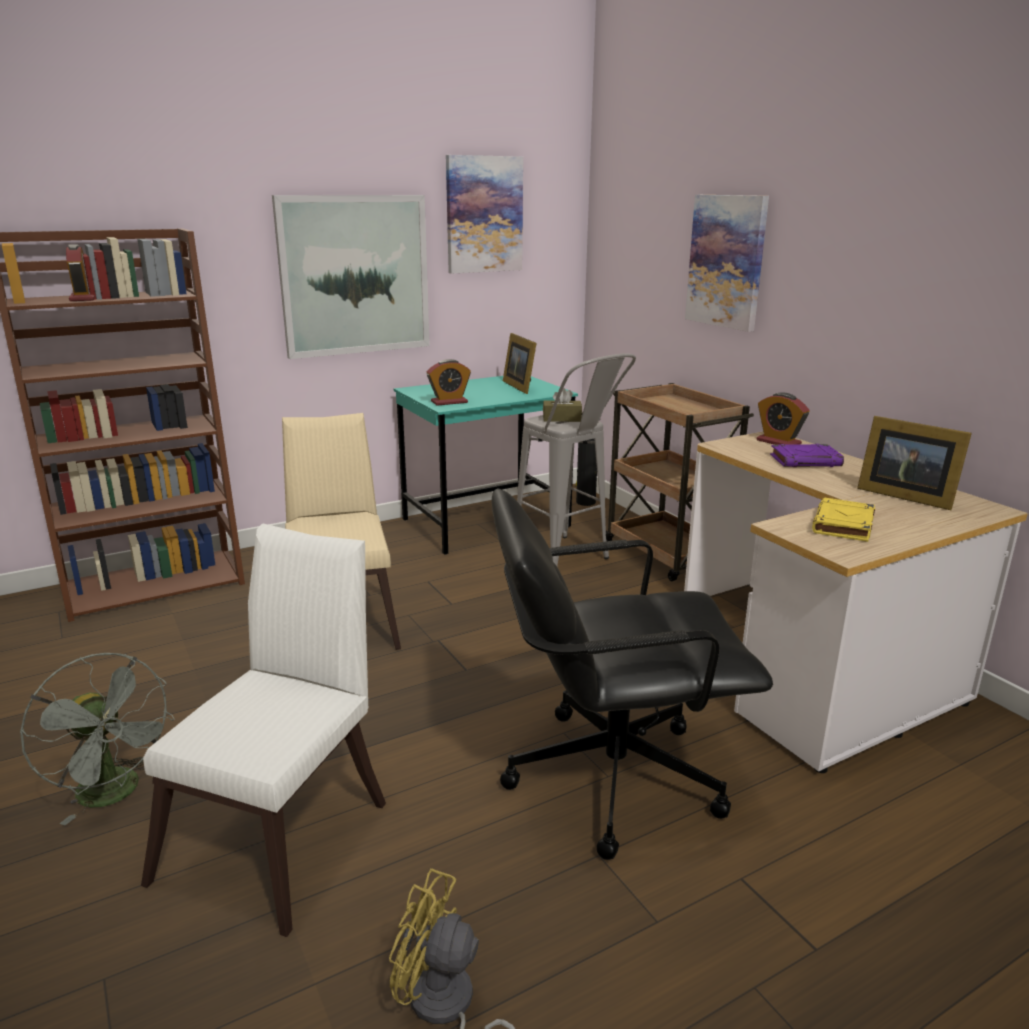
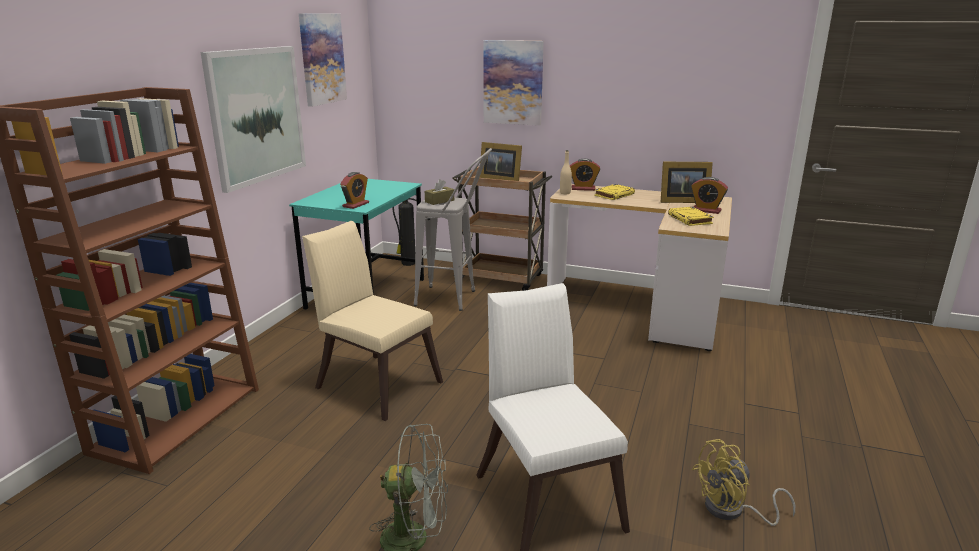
camera: 40 degrees left, 0 degrees up
(83, 298) = (102, 162): alarm clock -> alarm clock (706, 210)
(521, 386) = (376, 186): picture frame -> picture frame (499, 179)
(610, 776) = (642, 391): black office chair -> none
(735, 442) = (565, 193): none -> beige bottle
(806, 461) = (614, 195): purple book -> yellow book

